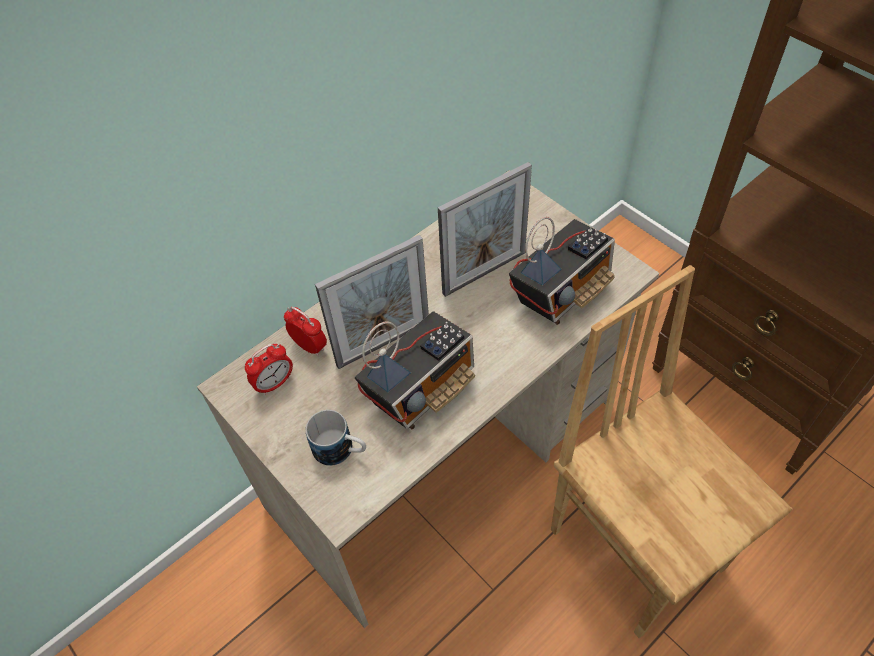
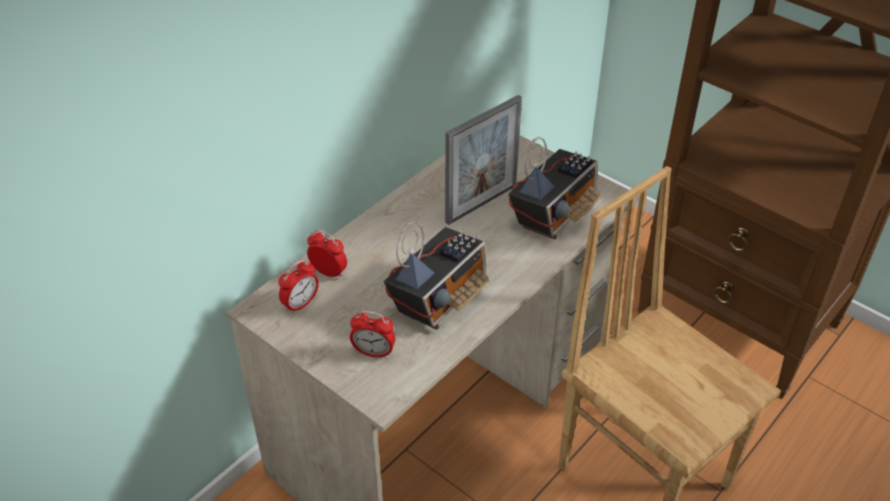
camera: 10 degrees left, 10 degrees down
(341, 451) = (373, 352): mug -> alarm clock
(383, 343) = (397, 265): picture frame -> none

